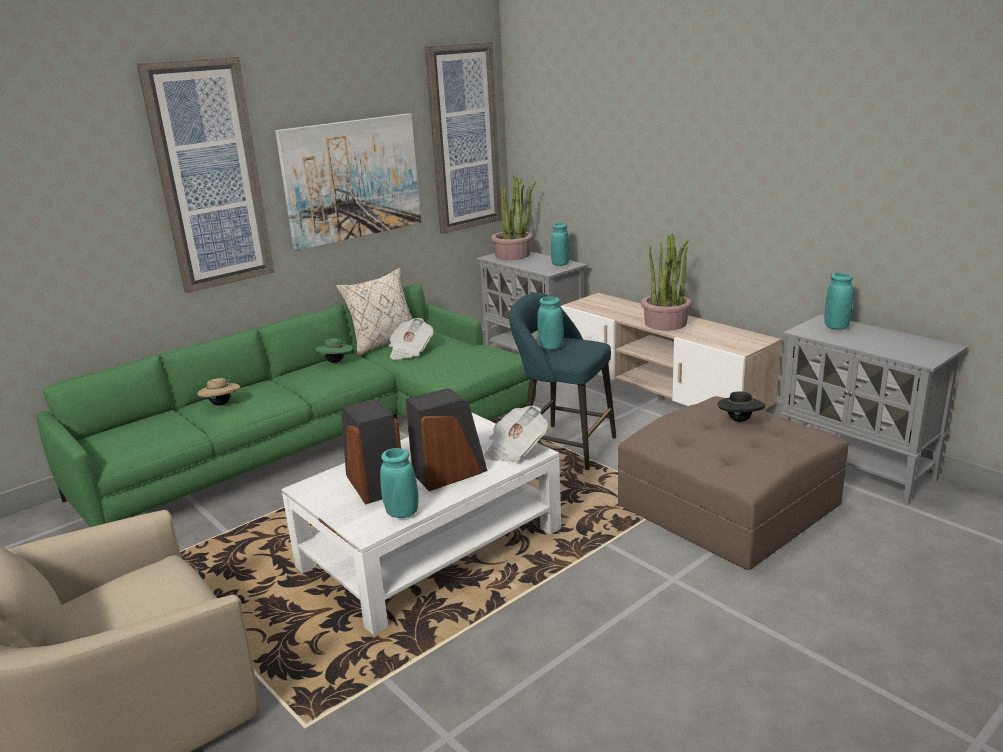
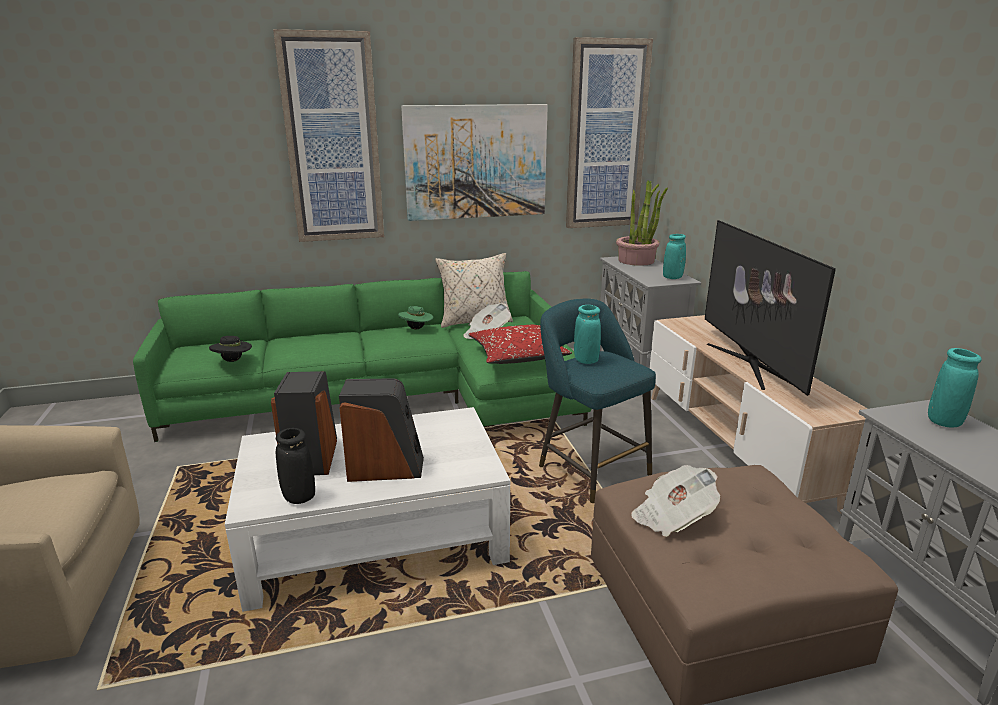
camera: 25 degrees right, 0 degrees up
(221, 404) = (294, 344): beige hat -> none
(402, 513) = (299, 497): turquoise vase -> black vase
(460, 363) = (517, 356): none -> red pillow
(515, 450) = (470, 463): newspaper -> newspaper (672, 517)
(665, 323) = (749, 364): potted plant -> television
(740, 420) = (757, 507): black hat -> black hat (233, 361)

